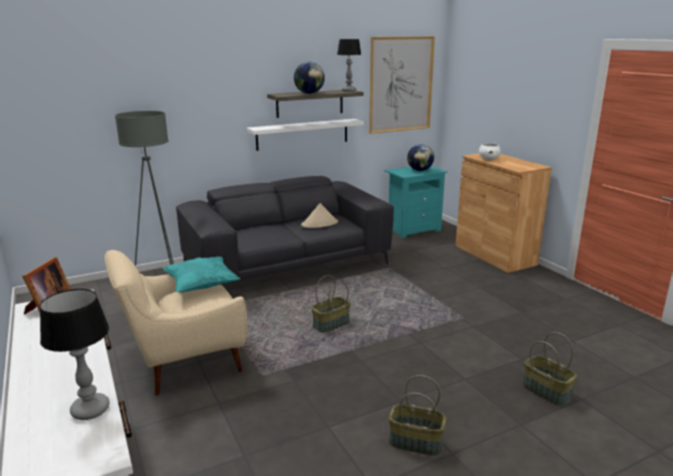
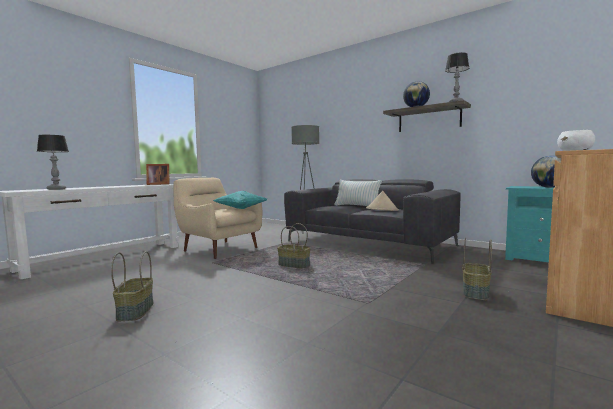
camera: 65 degrees right, 15 degrees down
(268, 225) = (357, 206): none -> pillow
(302, 134) = (421, 145): white shelf -> none
(401, 84) = (541, 93): picture -> none
(547, 392) = (238, 366): basket -> basket (476, 292)

